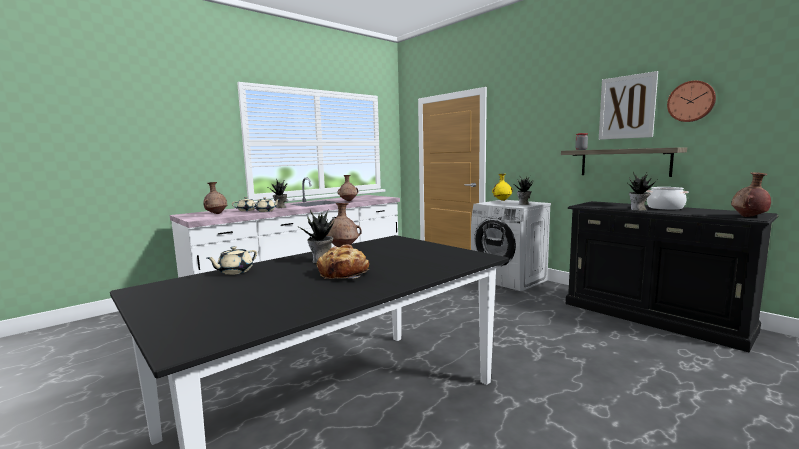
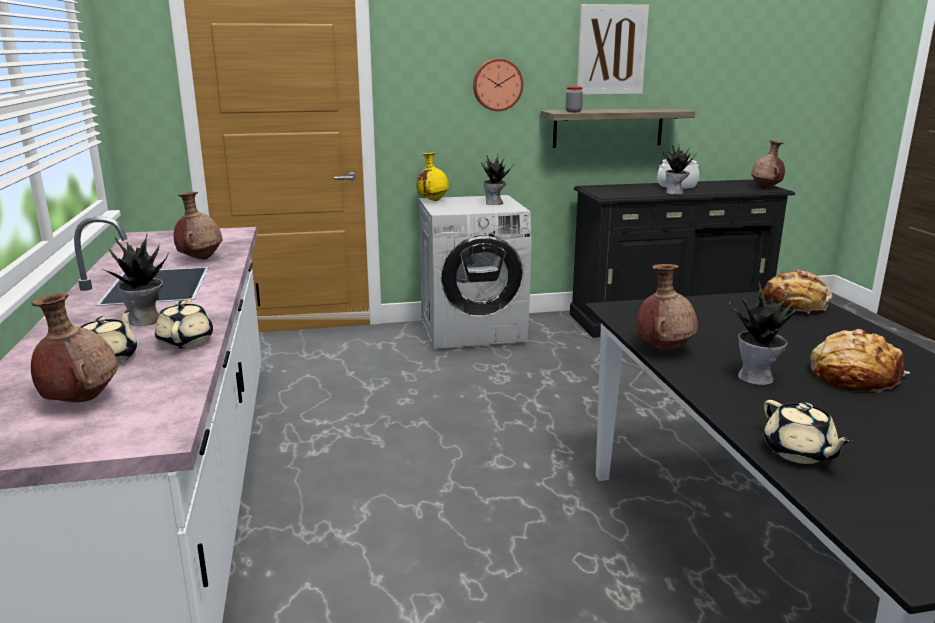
camera: 60 degrees left, 10 degrees up
(460, 258) = (794, 306): none -> bread
(691, 101) = (680, 50): wall clock -> wall clock (497, 84)

